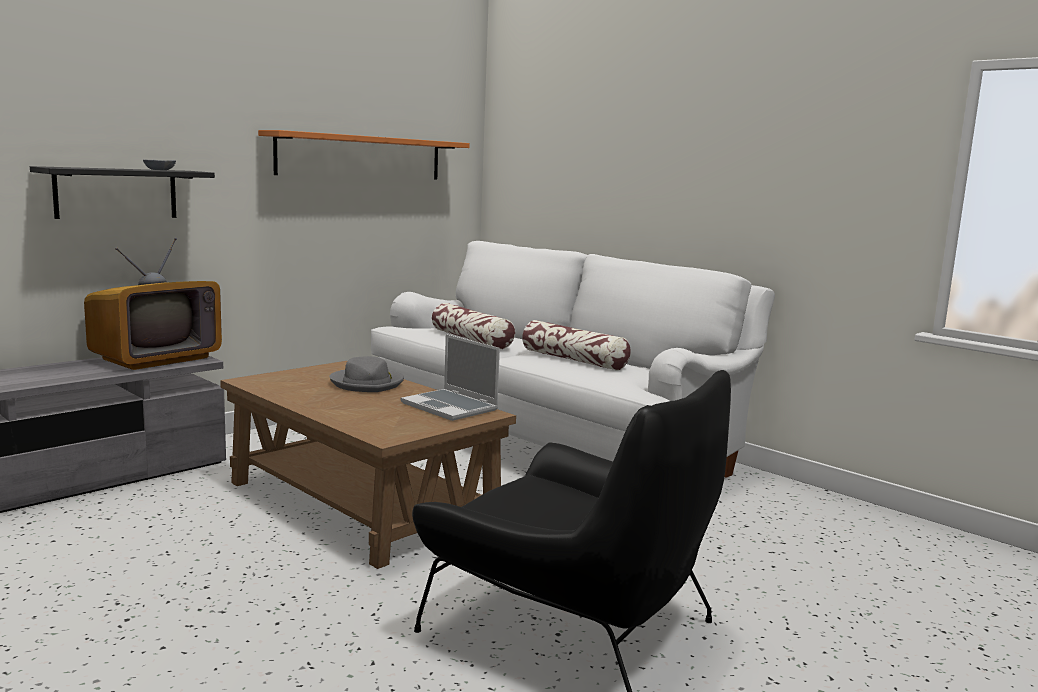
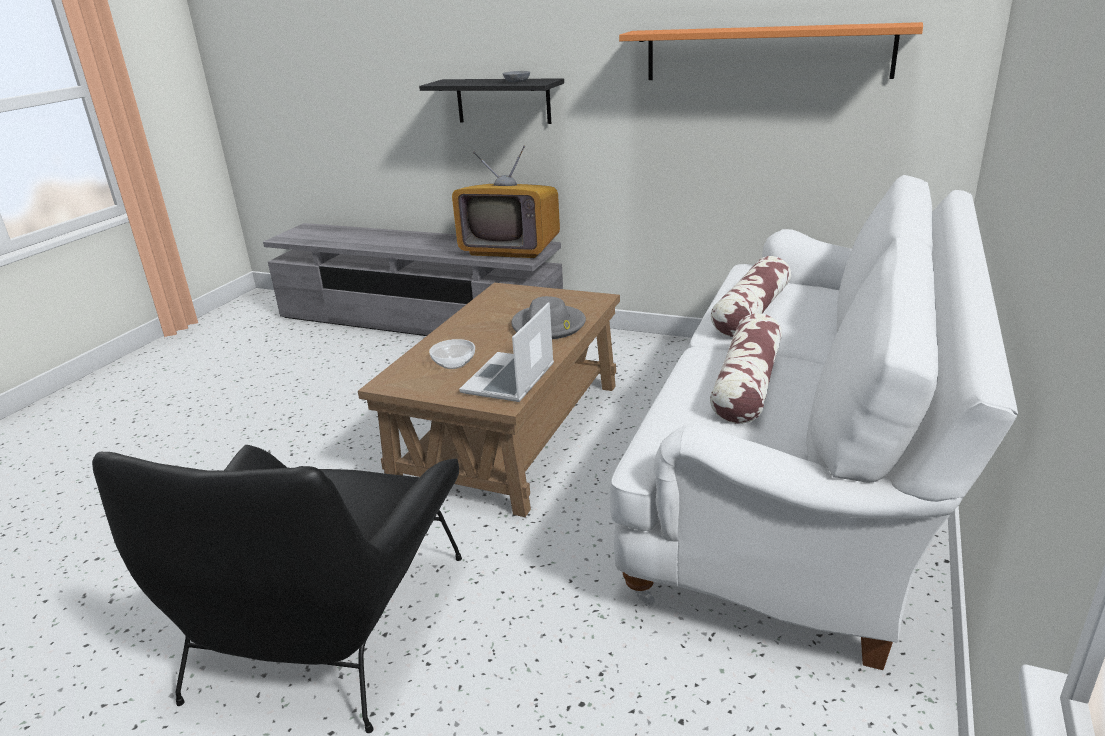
camera: 70 degrees right, 15 degrees up
(386, 415) = (453, 363): none -> bowl

